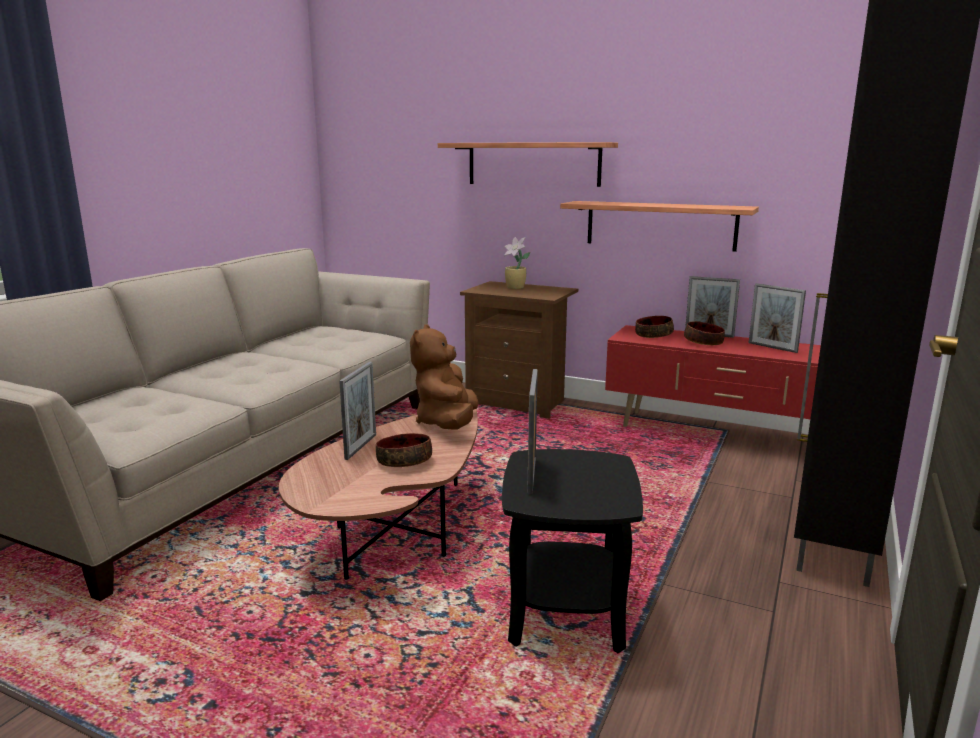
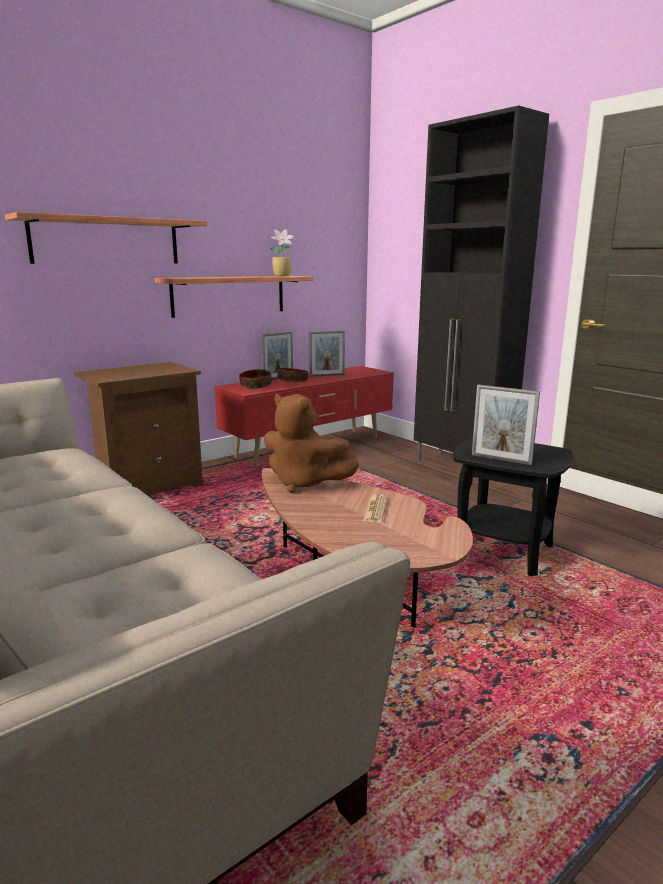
camera: 65 degrees left, 0 degrees up
(361, 446) = (323, 521): picture frame -> none
(405, 461) = (375, 509): bowl -> newspaper
(515, 288) = (126, 371): potted plant -> potted plant (283, 276)

